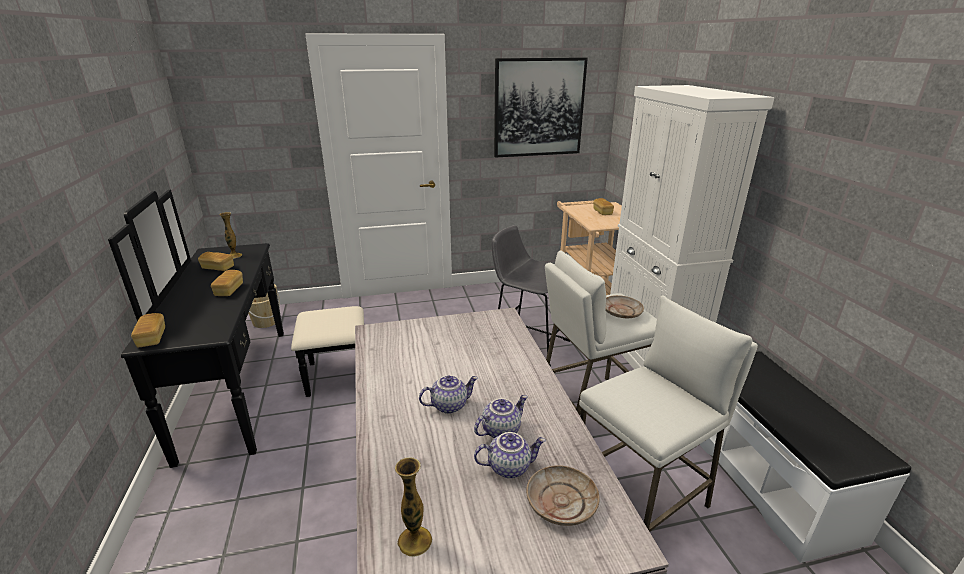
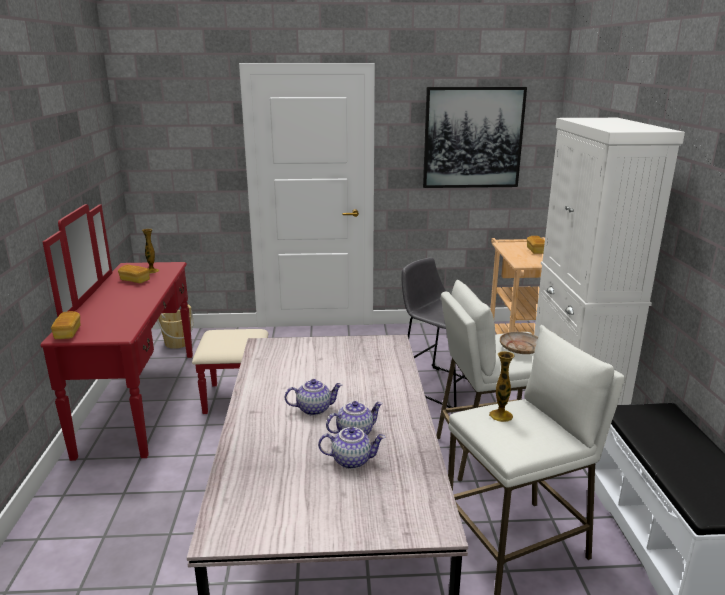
camera: 10 degrees right, 5 degrees down
(229, 290) = (141, 300): bread -> none
(261, 384) = (163, 399): black dresser -> red dresser
(415, 541) = (251, 502): vase -> vase (501, 415)
(561, 502) = (388, 491): beige plate -> none

